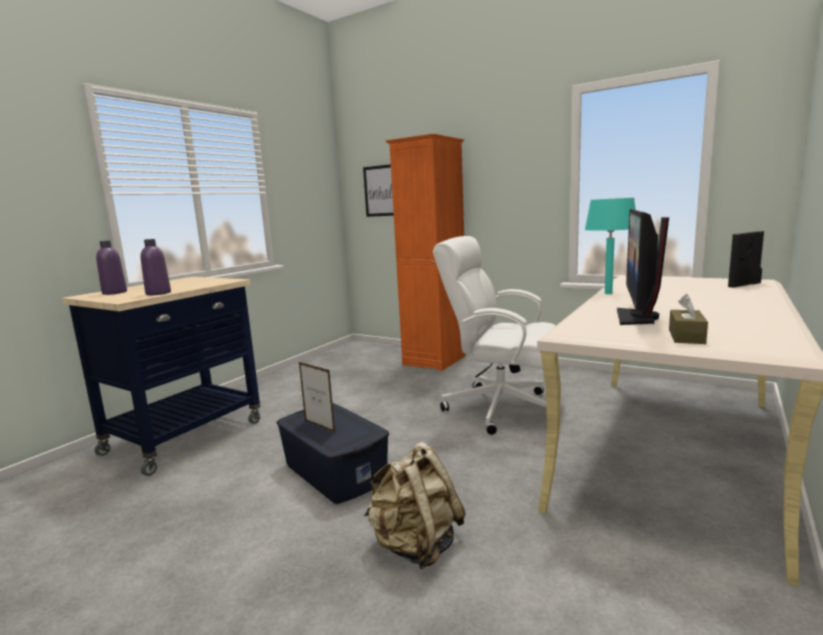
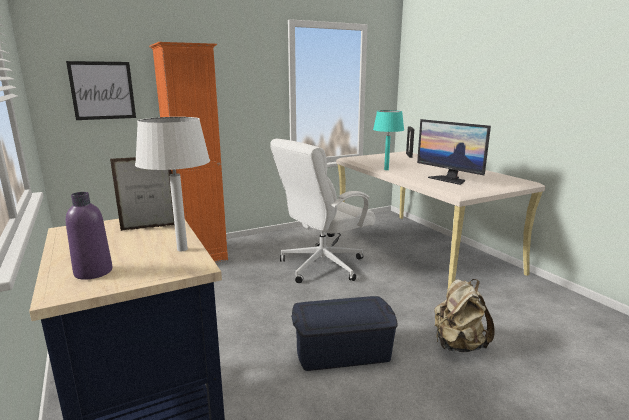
camera: 60 degrees left, 5 degrees up
(158, 293) = (182, 249): purple bottle -> white table lamp
(319, 426) = (340, 318): picture frame -> picture frame (149, 227)
(686, 336) = (494, 184): brown tissue box -> none

